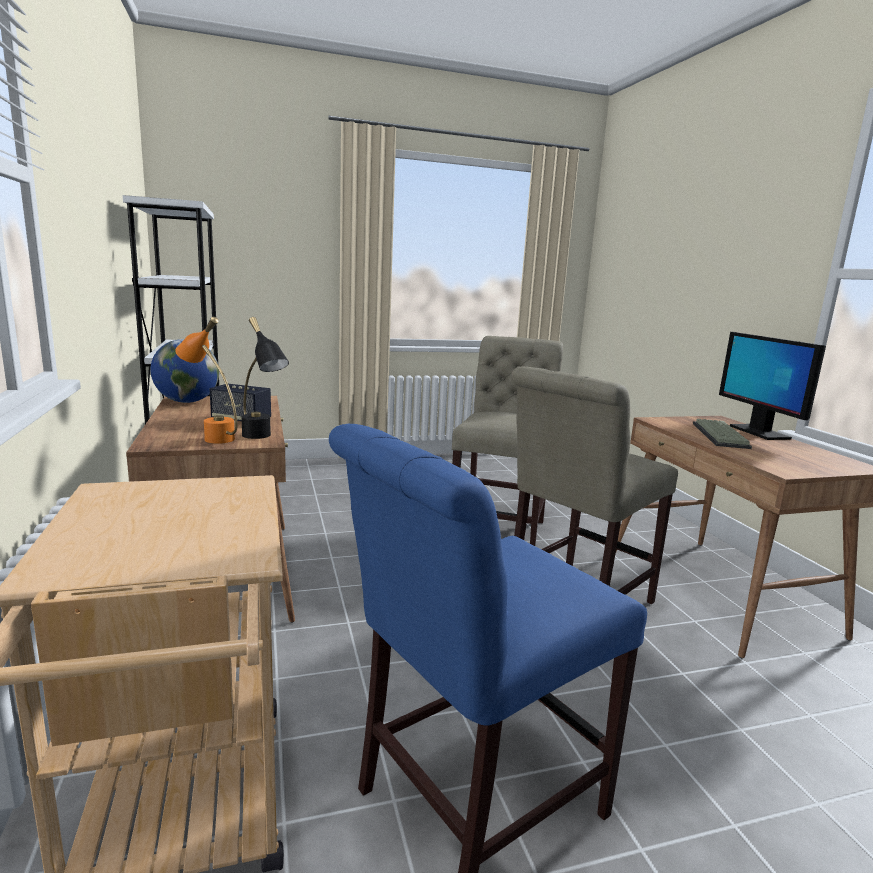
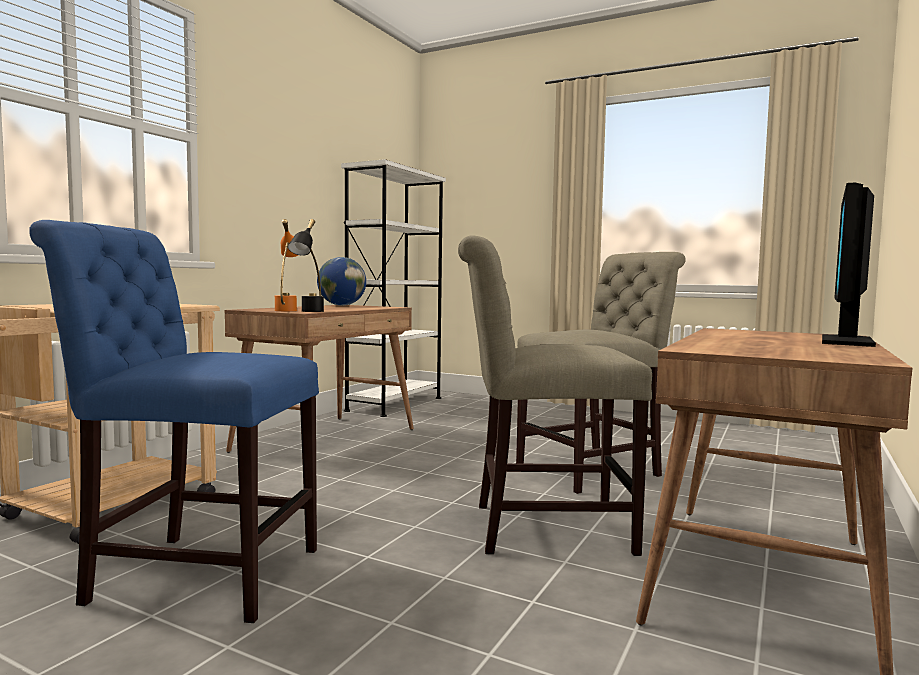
camera: 45 degrees right, 10 degrees down
(241, 420) = (334, 309): speaker -> none
(721, 435) = (758, 338): keyboard -> none

